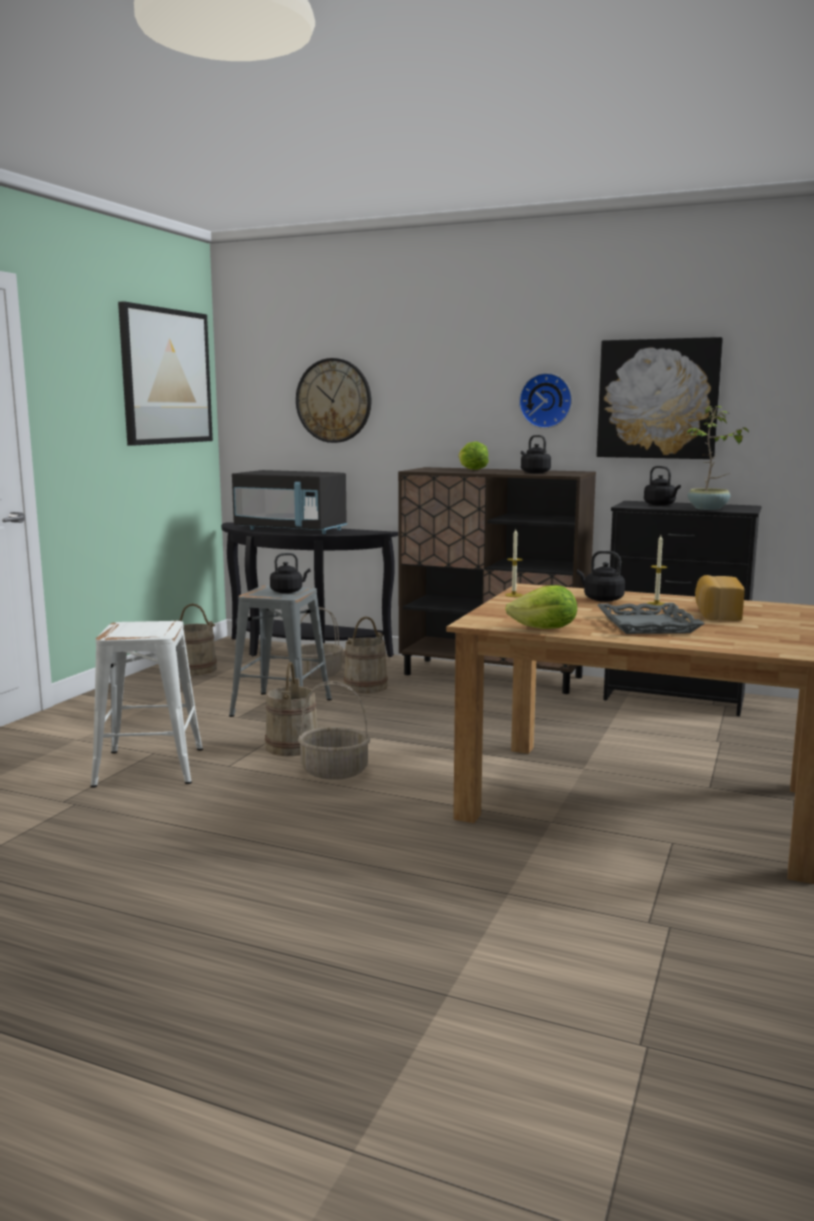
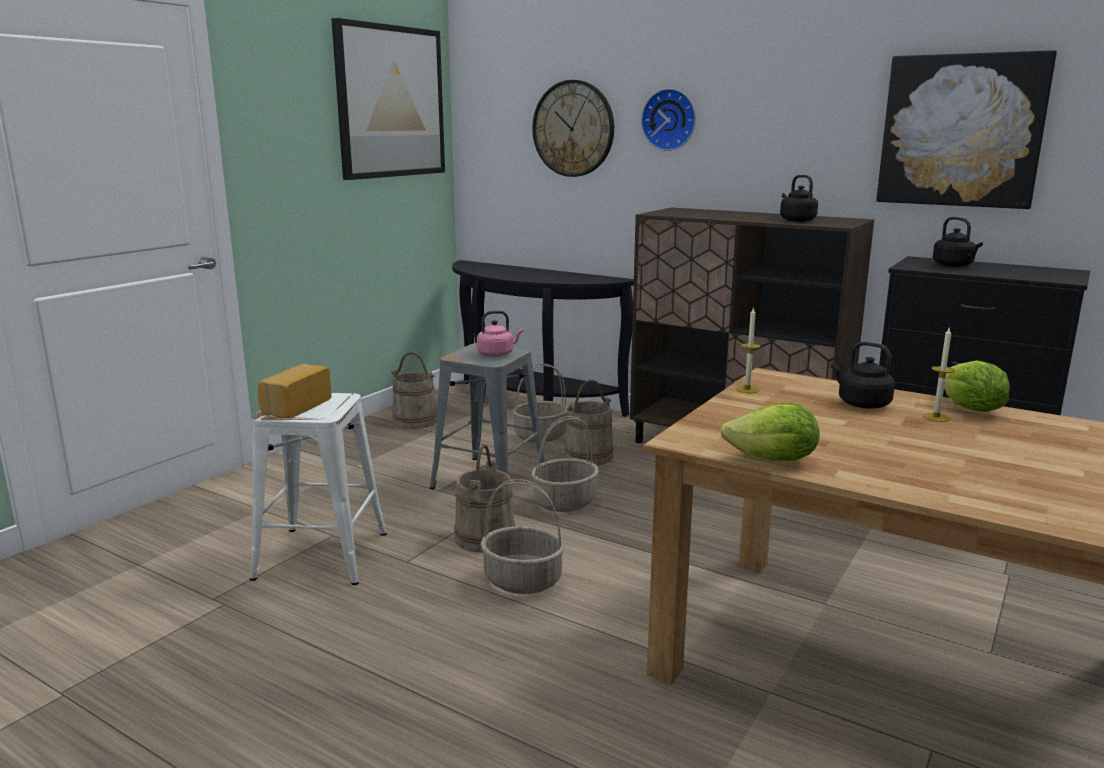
camera: 10 degrees right, 5 degrees up
(288, 591) = (497, 354): black kettle -> pink kettle
(291, 530) = (521, 274): black microwave -> none
(354, 718) = (565, 502): none -> basket
(472, 470) = (723, 213): lettuce -> lettuce (970, 409)
(546, 400) = (818, 131): wall clock -> wall clock (670, 120)
(646, 625) = (918, 460): grey tray -> none
(708, 509) = (1018, 275): potted plant -> none
(716, 614) = (1021, 442): bread -> bread (294, 406)

